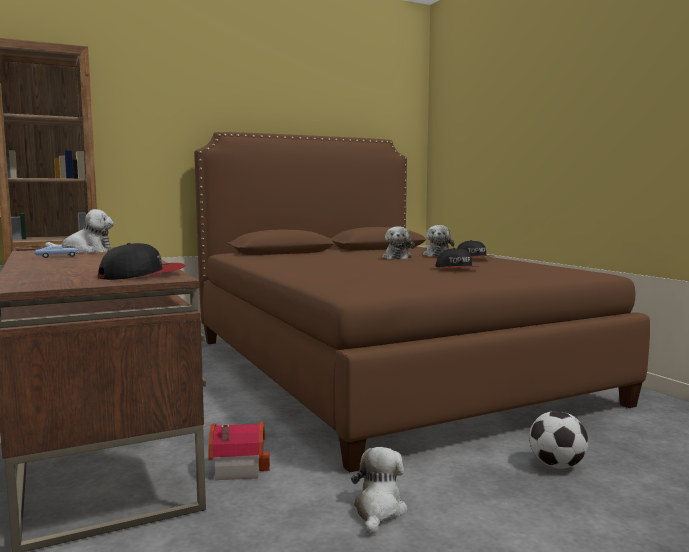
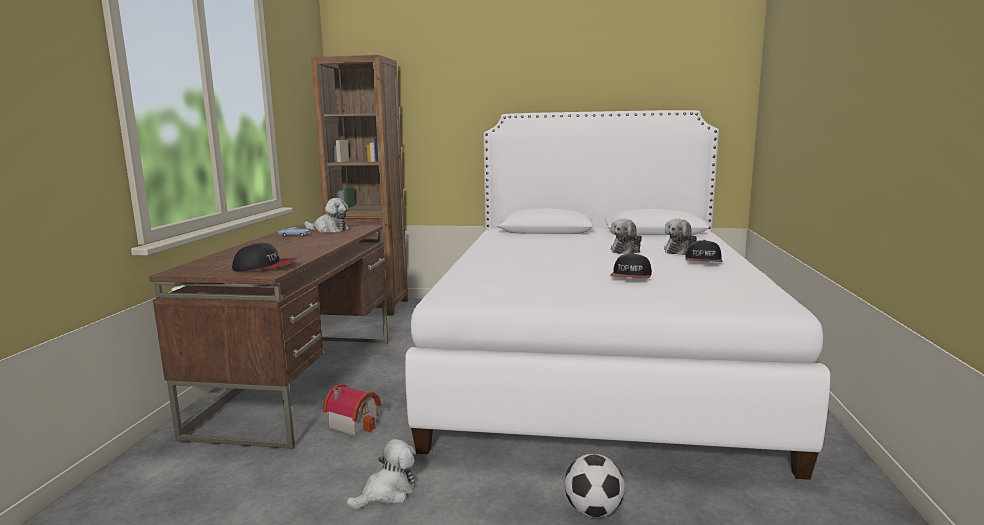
camera: 35 degrees right, 5 degrees up
(381, 368) = (596, 361): brown bed -> white bed

